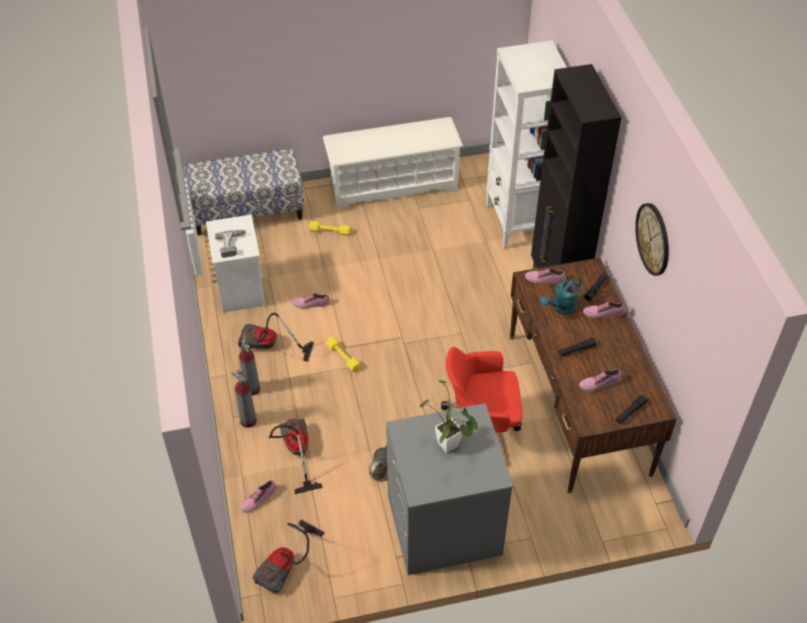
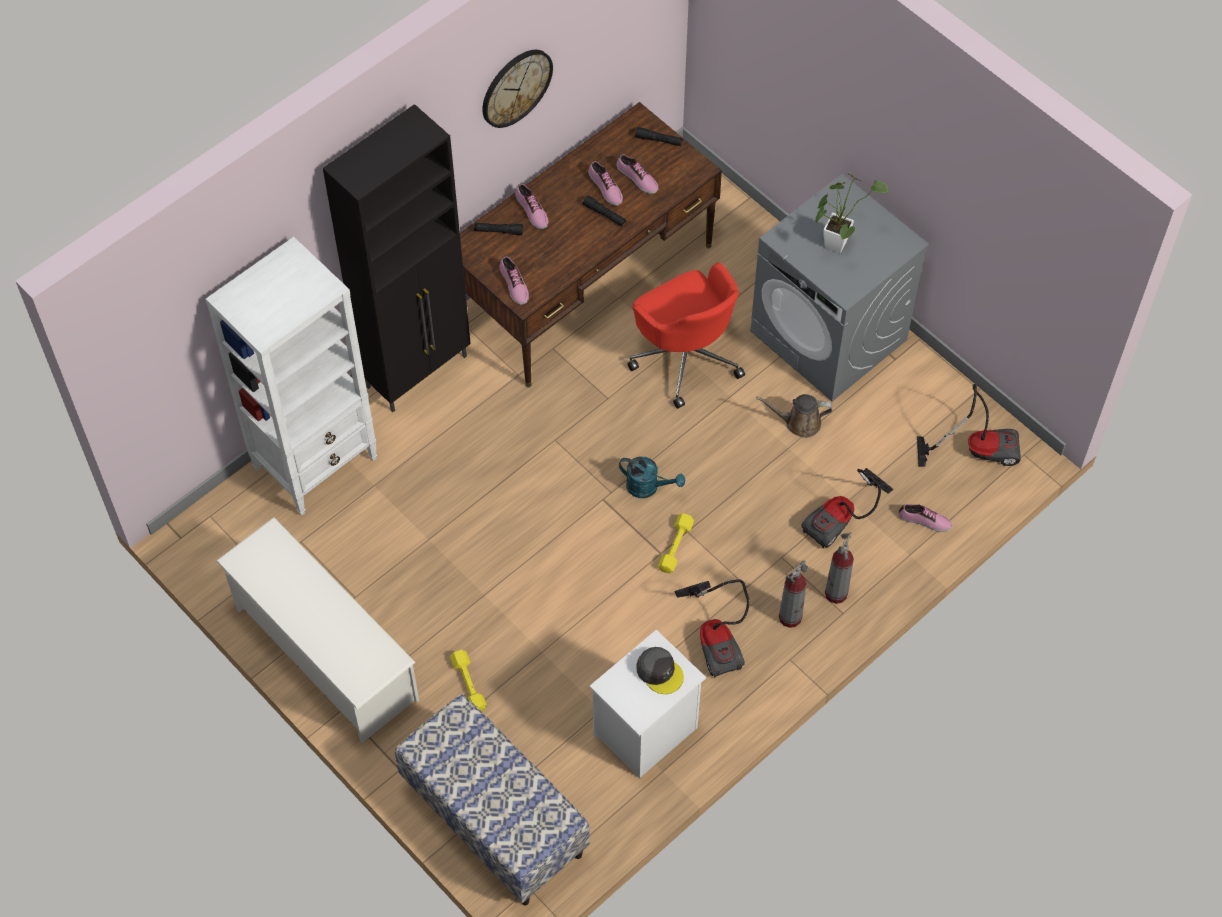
camera: 120 degrees left, 10 degrees up
(233, 245) = (659, 672): power drill -> grey cap
(311, 303) = (613, 631): shoe -> shoe (605, 188)
(561, 308) = (550, 252): turquoise watering can -> turquoise watering can (648, 487)

